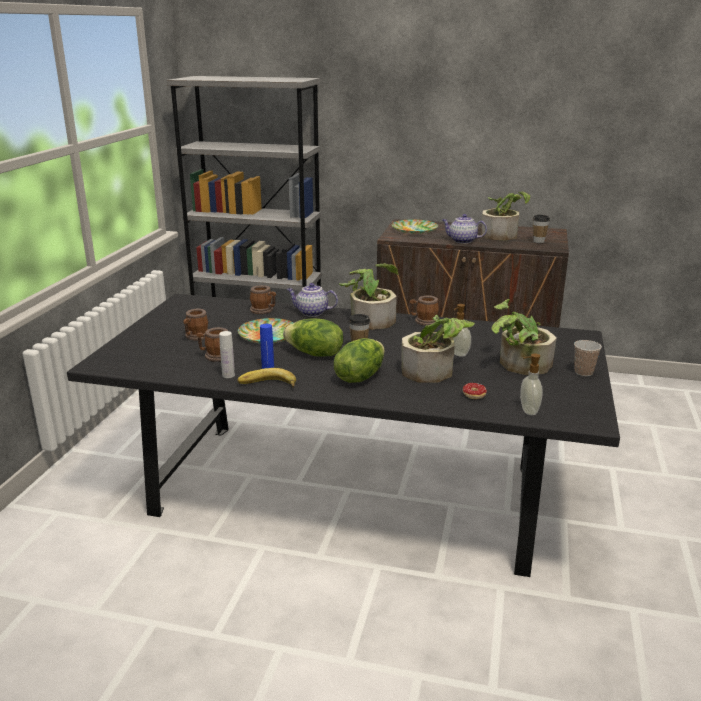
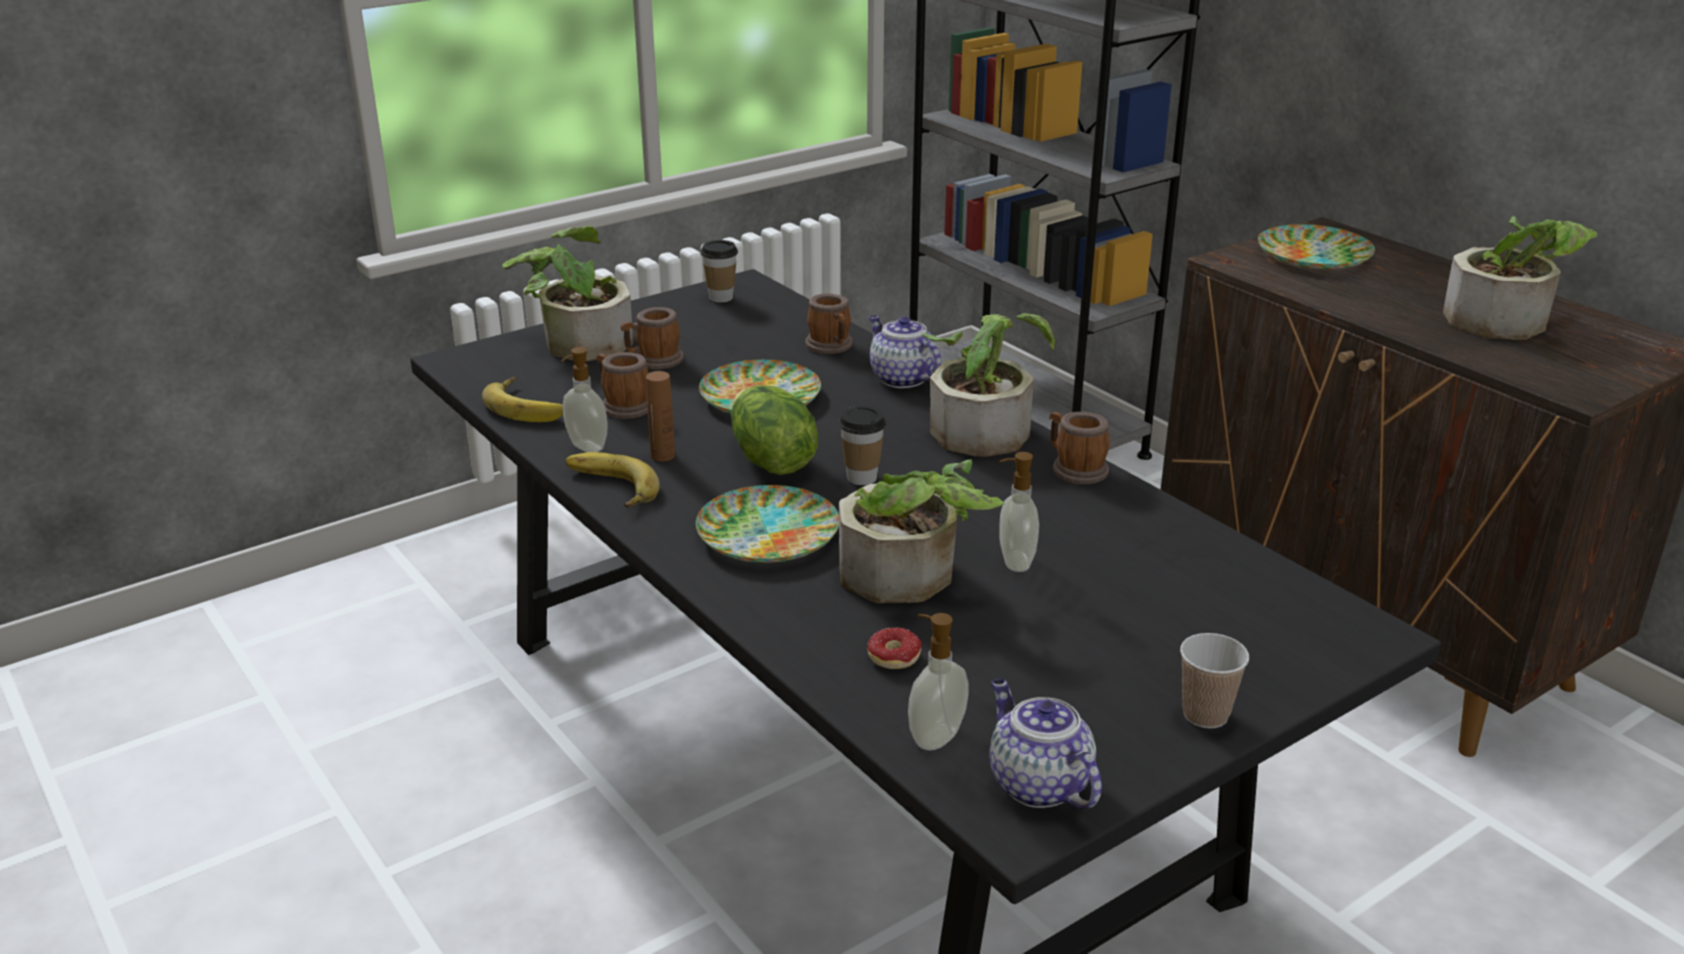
camera: 40 degrees right, 5 degrees up
(170, 370) = (529, 406): none -> banana
(228, 375) = (586, 447): white bottle -> soap dispenser
(268, 367) = (663, 455): blue bottle -> brown bottle
(359, 376) = (767, 533): lettuce -> plate
(462, 241) = (1371, 311): teapot -> teapot (1037, 784)
(518, 365) = (1093, 637): potted plant -> potted plant (577, 341)
(538, 241) = (1567, 364): cup -> cup (721, 298)

